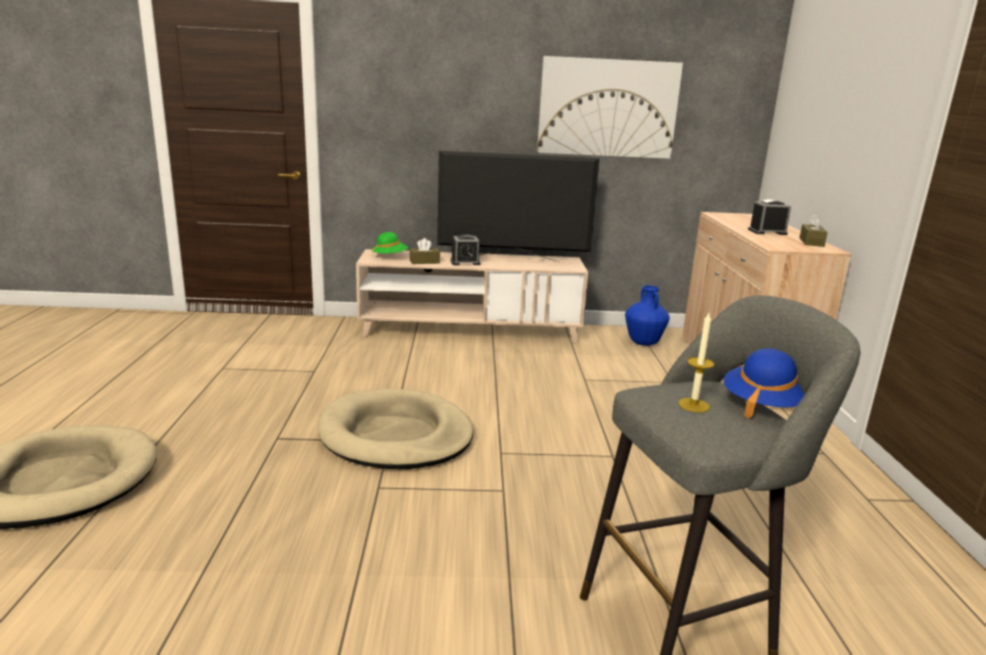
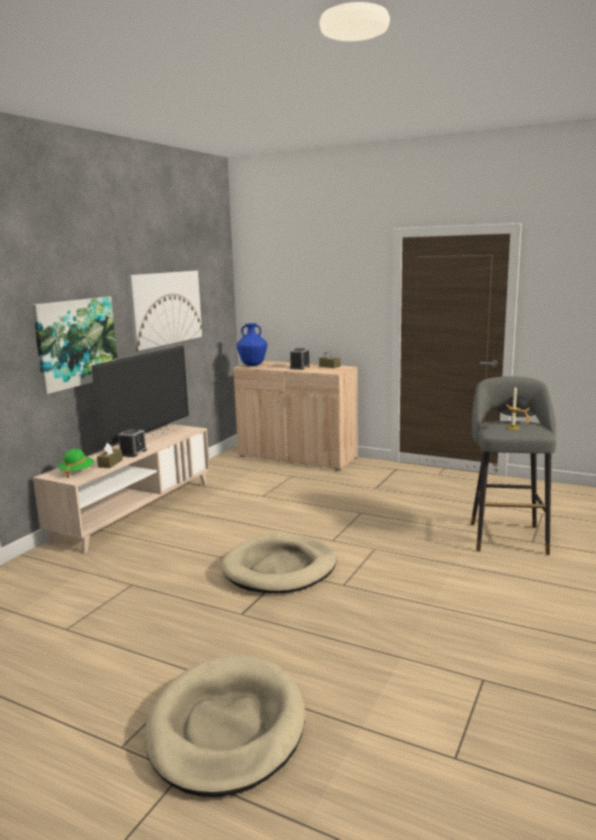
camera: 60 degrees left, 5 degrees down
(447, 125) = (76, 342): none -> picture
(643, 343) = (231, 467): blue vase -> blue vase (253, 365)
(763, 404) = (515, 420): blue hat -> black hat

